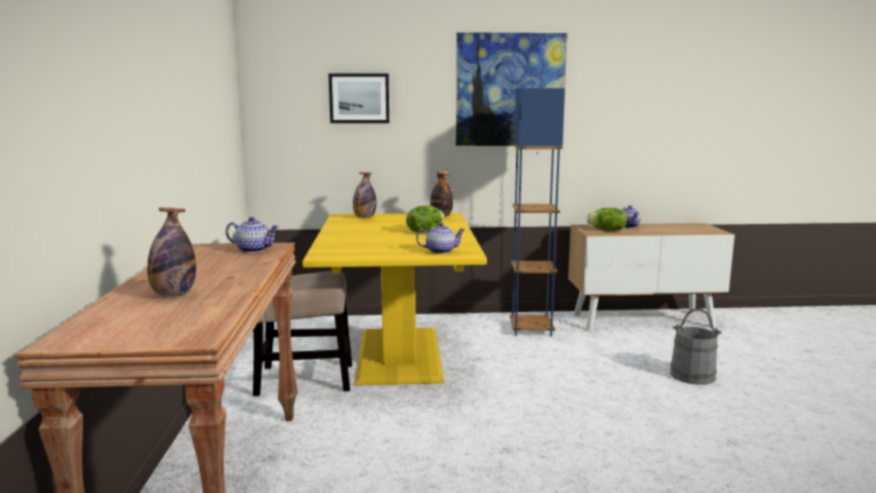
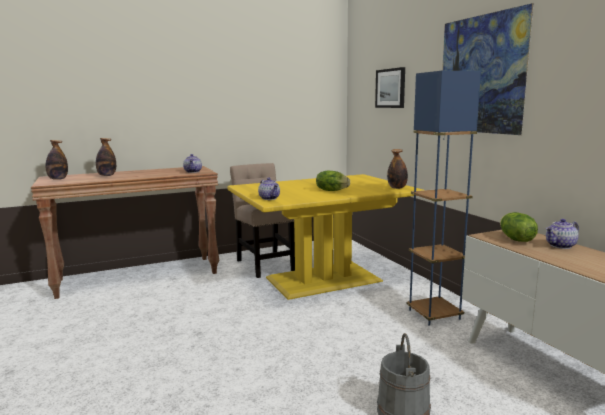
camera: 70 degrees right, 0 degrees up
(364, 217) = (361, 179): bottle -> bottle (58, 179)

